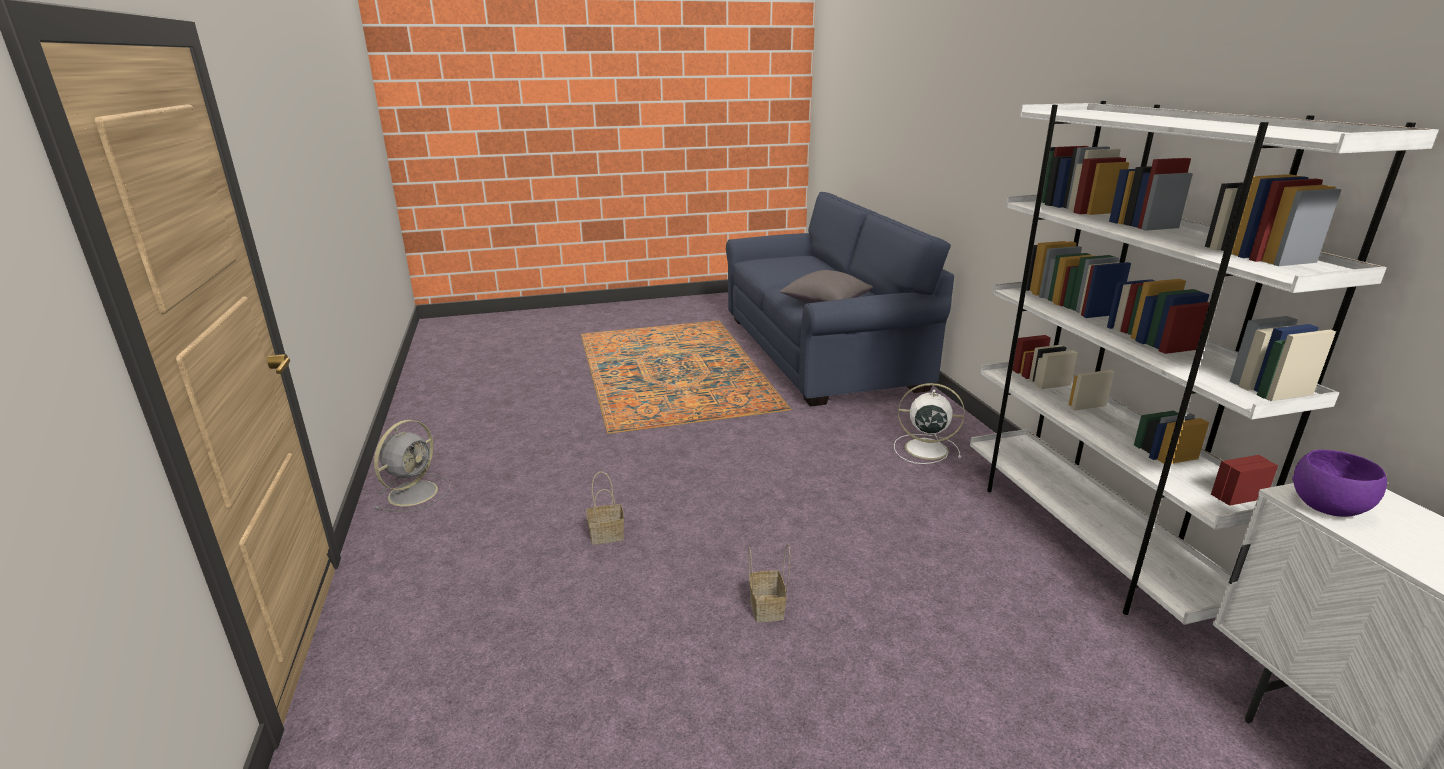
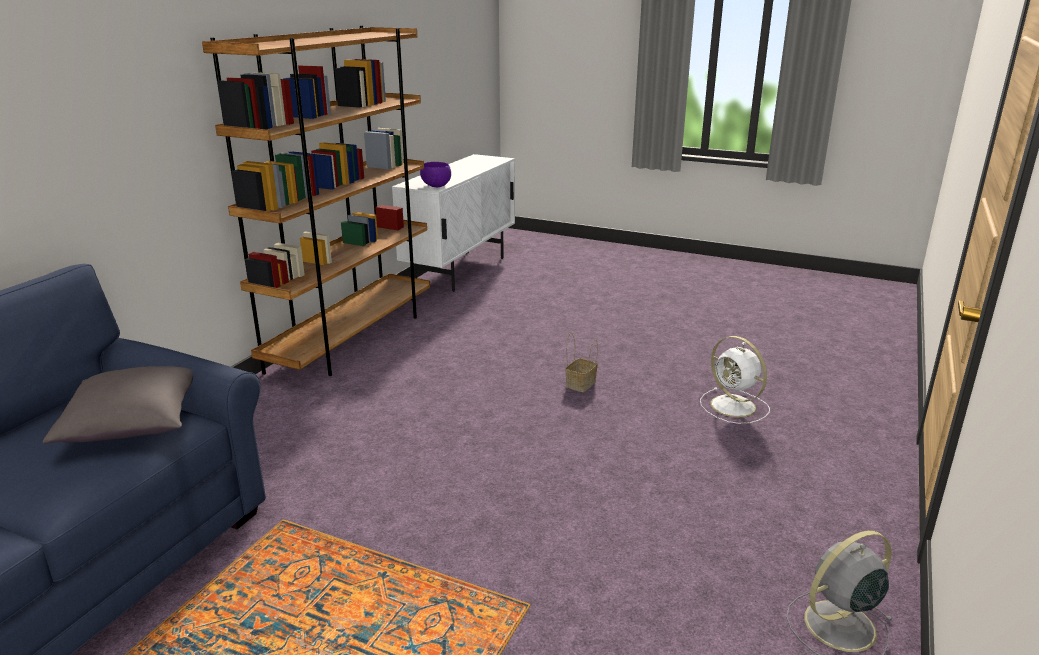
camera: 140 degrees left, 0 degrees up
(605, 535) = (644, 470): basket -> none
(924, 449) = (287, 418): white fan -> white fan (735, 407)
(1084, 538) = (352, 338): white bookcase -> brown bookcase

